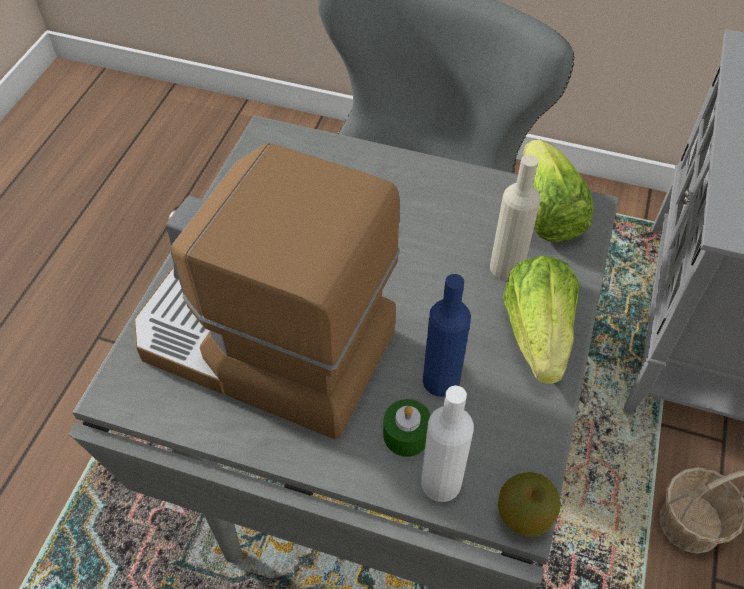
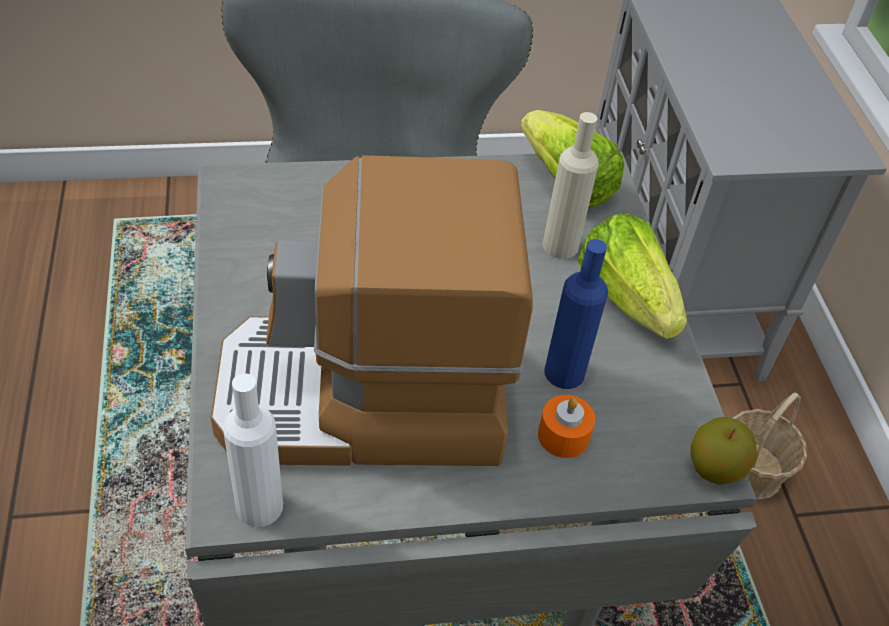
camera: 30 degrees left, 5 degrees down
(406, 435) = (563, 436): green candle -> orange candle
(441, 482) = (623, 468): white bottle -> white bottle (259, 506)

